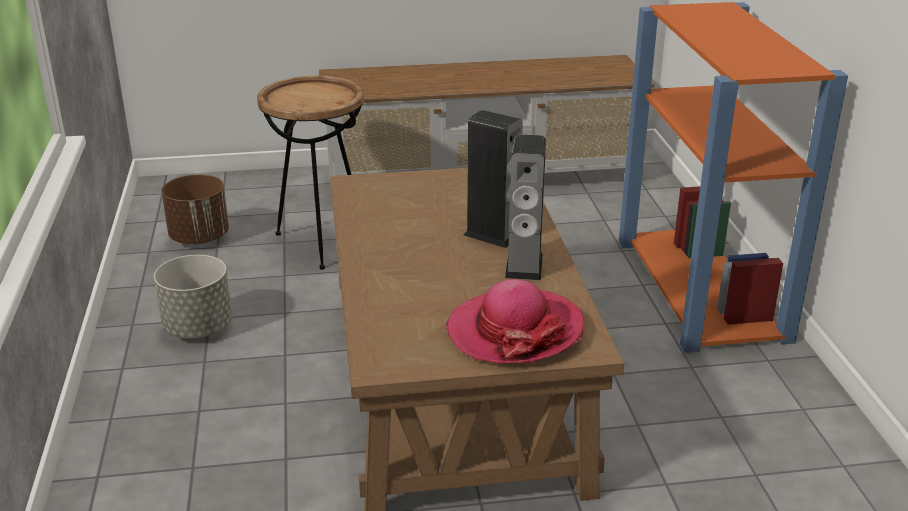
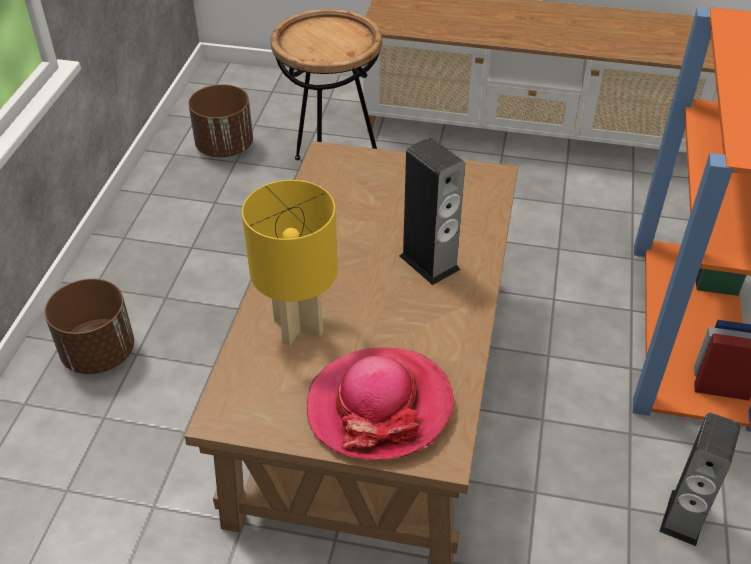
camera: 20 degrees right, 15 degrees up
(157, 418) = (98, 353): none -> brown planter
(198, 328) = (177, 256): grey planter -> none
(406, 296) = (298, 328): none -> yellow table lamp
(524, 266) = (438, 316): speaker -> speaker (683, 517)

